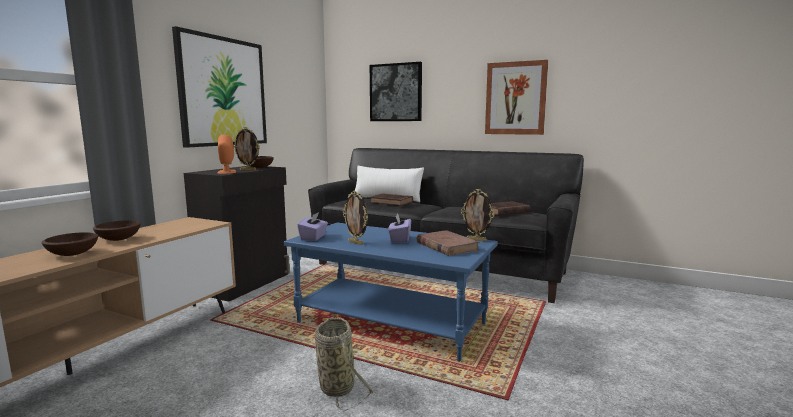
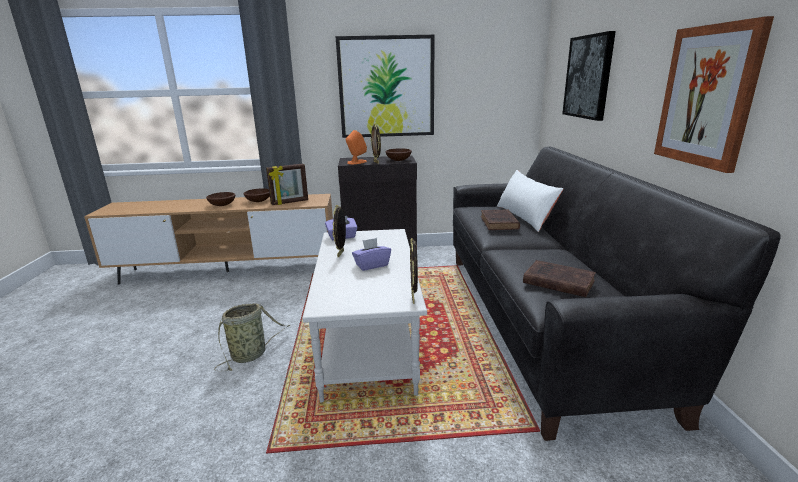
camera: 60 degrees right, 10 degrees up
(173, 230) = (290, 202): none -> picture frame
(392, 323) = (369, 341): blue coffee table -> white coffee table
(447, 246) = (369, 290): brown book -> none

